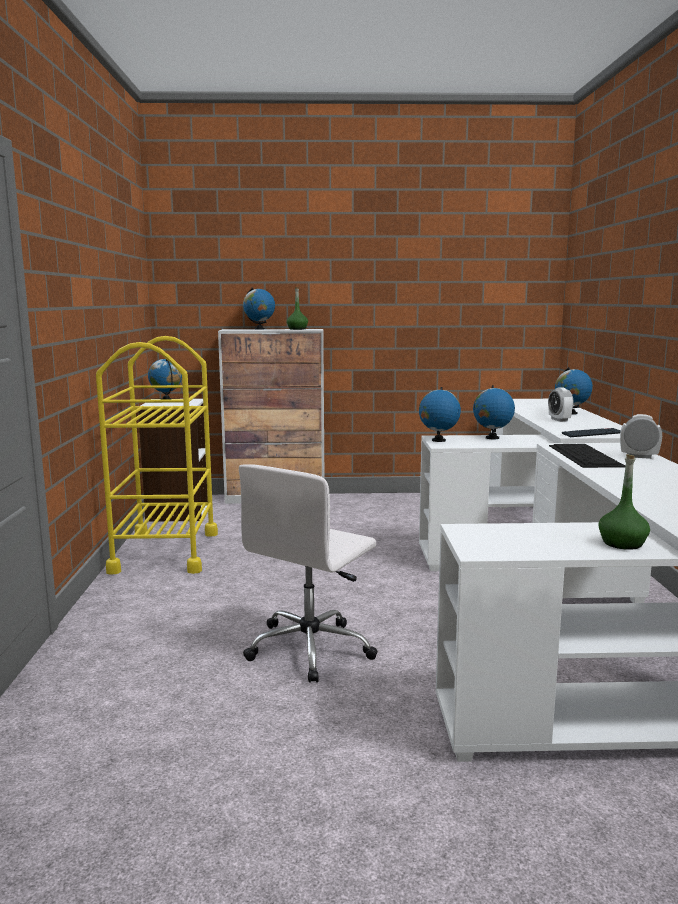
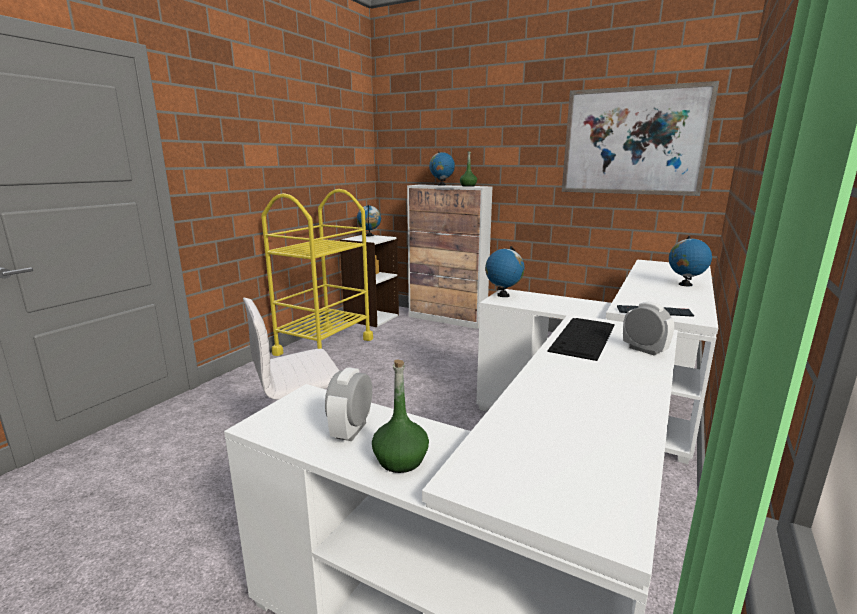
camera: 30 degrees right, 5 degrees up
(474, 279) = (633, 141): none -> picture
(492, 438) = (557, 300): globe -> none
(559, 420) = (654, 290): alarm clock -> alarm clock (351, 430)

